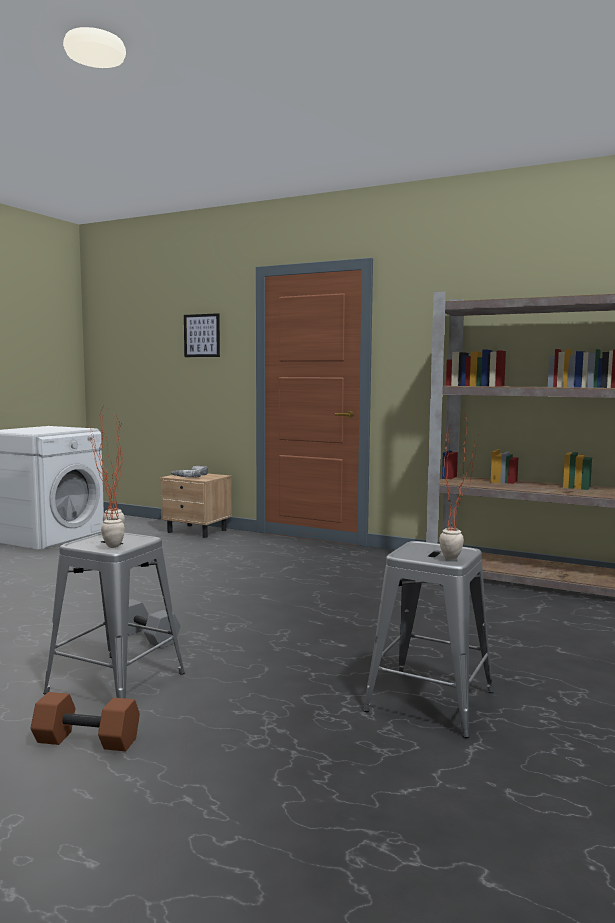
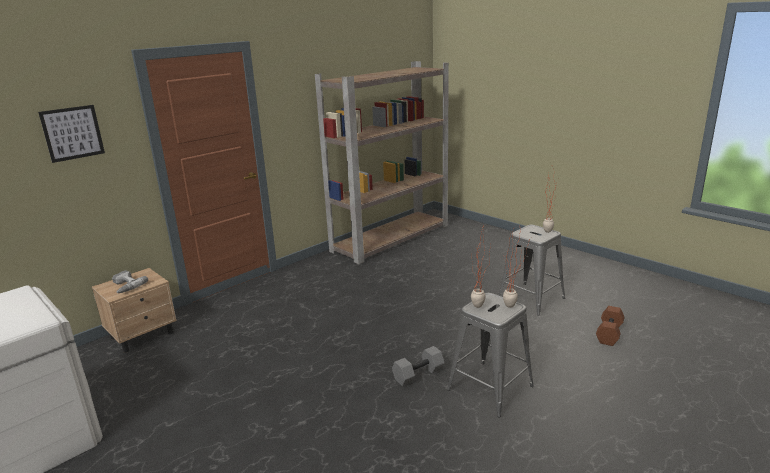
camera: 70 degrees left, 15 degrees up
(85, 741) = (561, 398): brown dumbbell -> brown dumbbell (610, 334)

